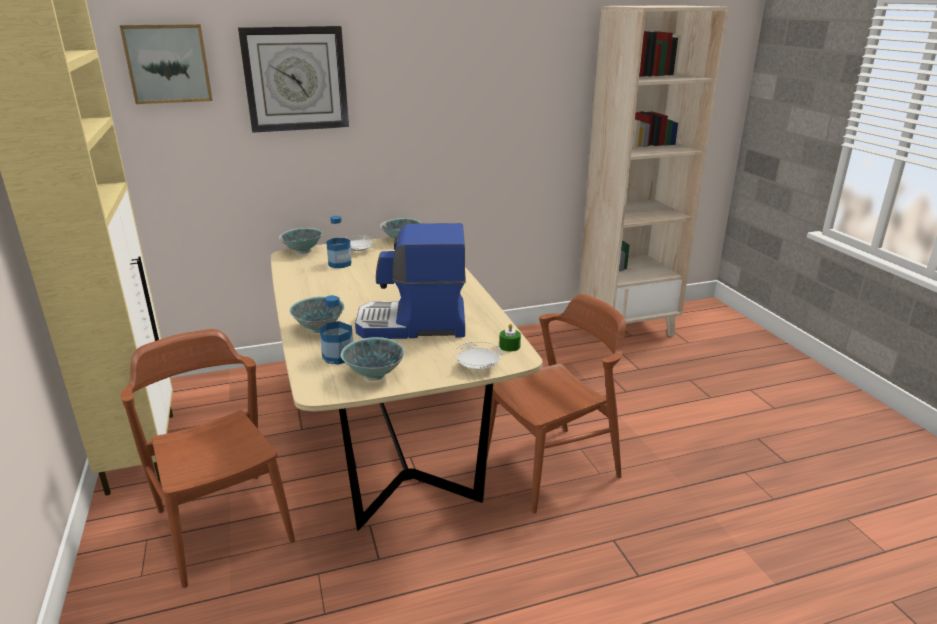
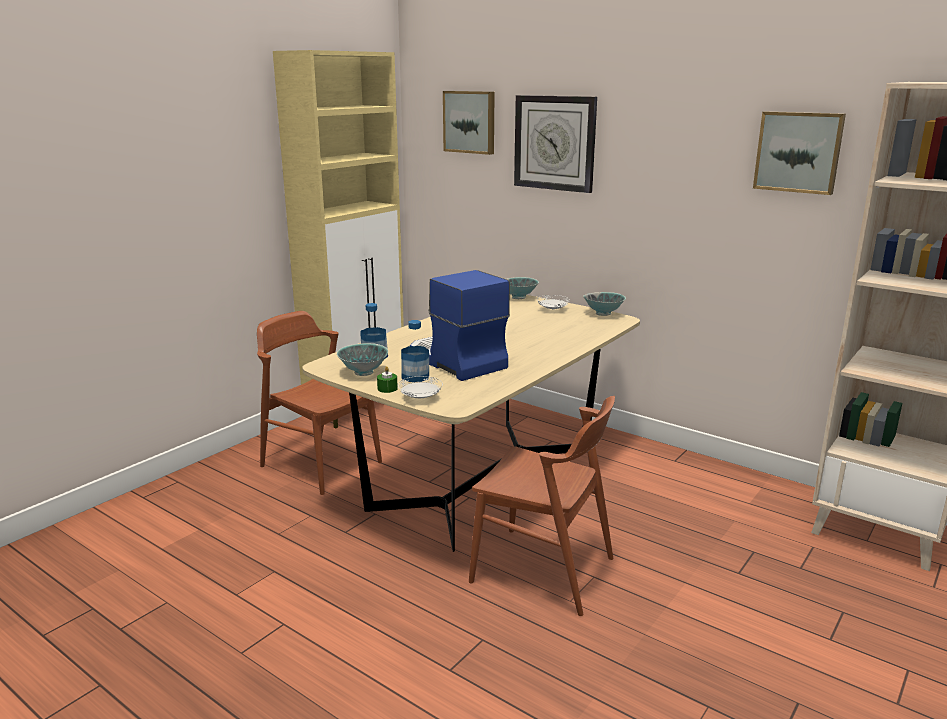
camera: 55 degrees right, 5 degrees down
(224, 525) = (321, 464): brown chair -> brown chair turned 75 degrees counterclockwise
(319, 329) = (405, 339): bowl -> none
(340, 264) = (518, 312): bottle -> bottle (415, 377)
(509, 346) = (471, 399): green candle -> green candle (387, 388)
(531, 65) = (798, 152): none -> picture

